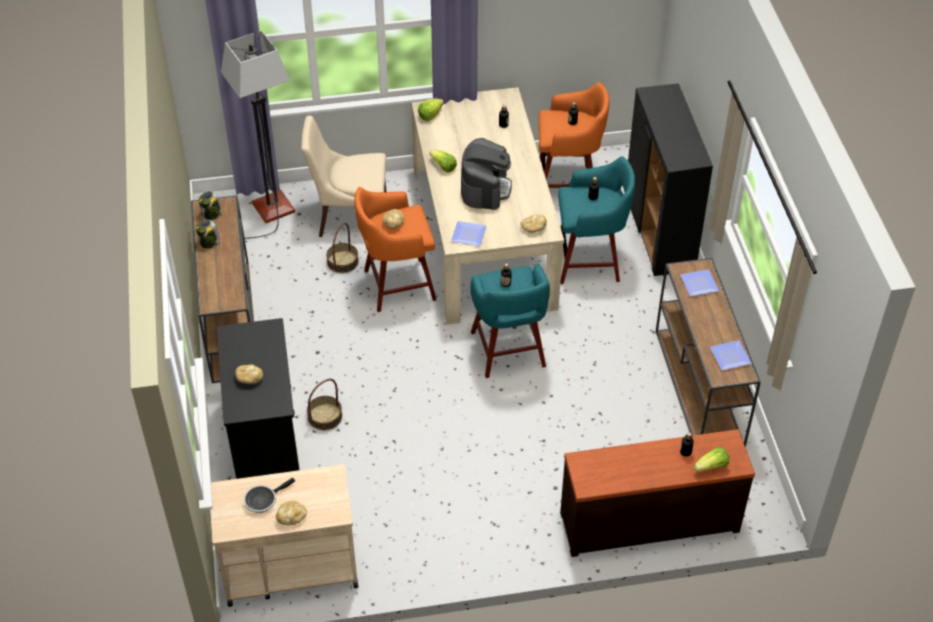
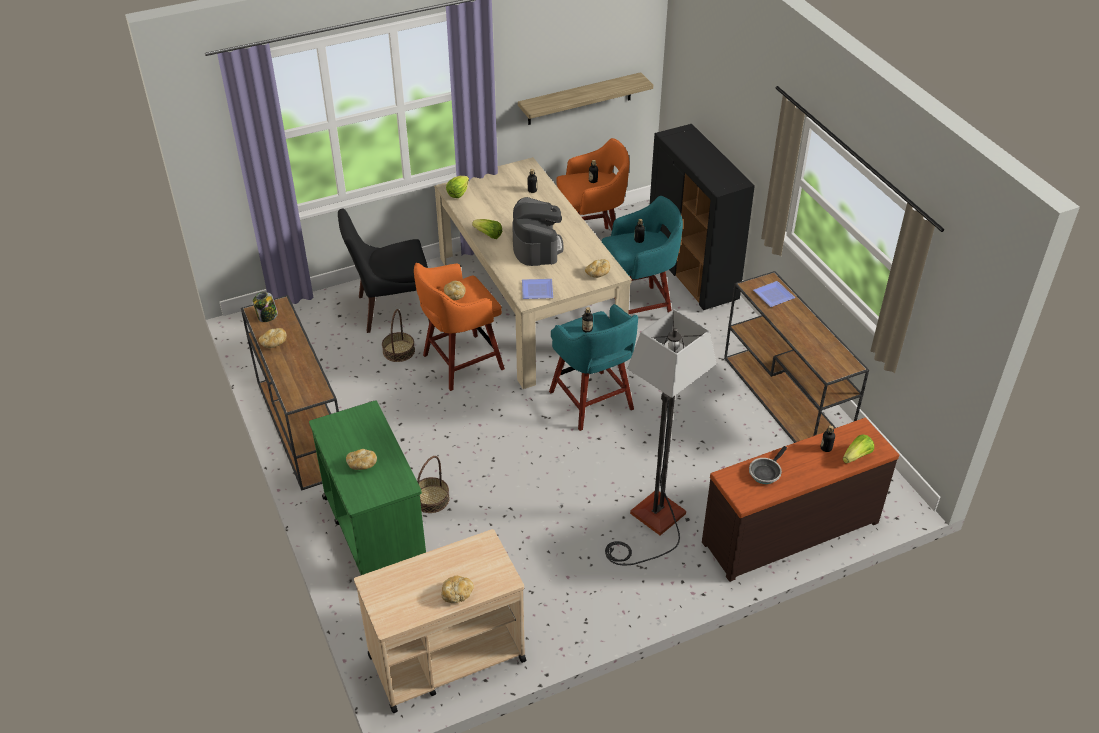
camera: 15 degrees left, 5 degrees down
(209, 243) = (273, 343): jar -> bread
(263, 500) = (419, 583): frying pan -> frying pan (765, 472)
(264, 214) = (304, 322): floor lamp -> floor lamp (651, 524)
(264, 435) = (374, 530): black cart -> green cart
(350, 217) = (391, 309): beige chair -> black chair
(572, 37) = (580, 99): none -> shelf
(728, 356) = (829, 352): plate -> none

